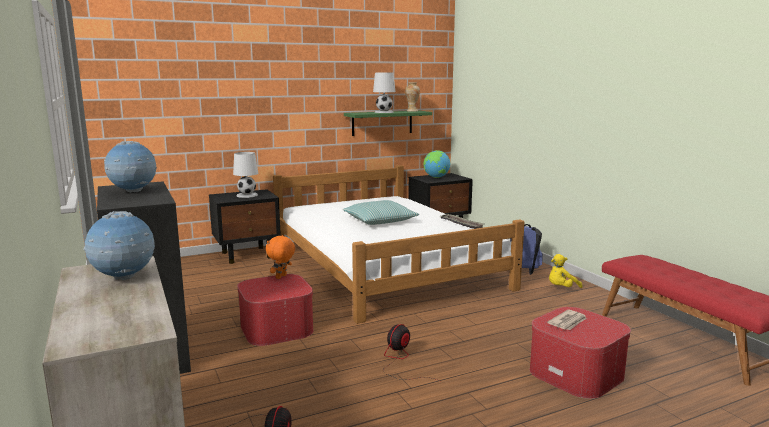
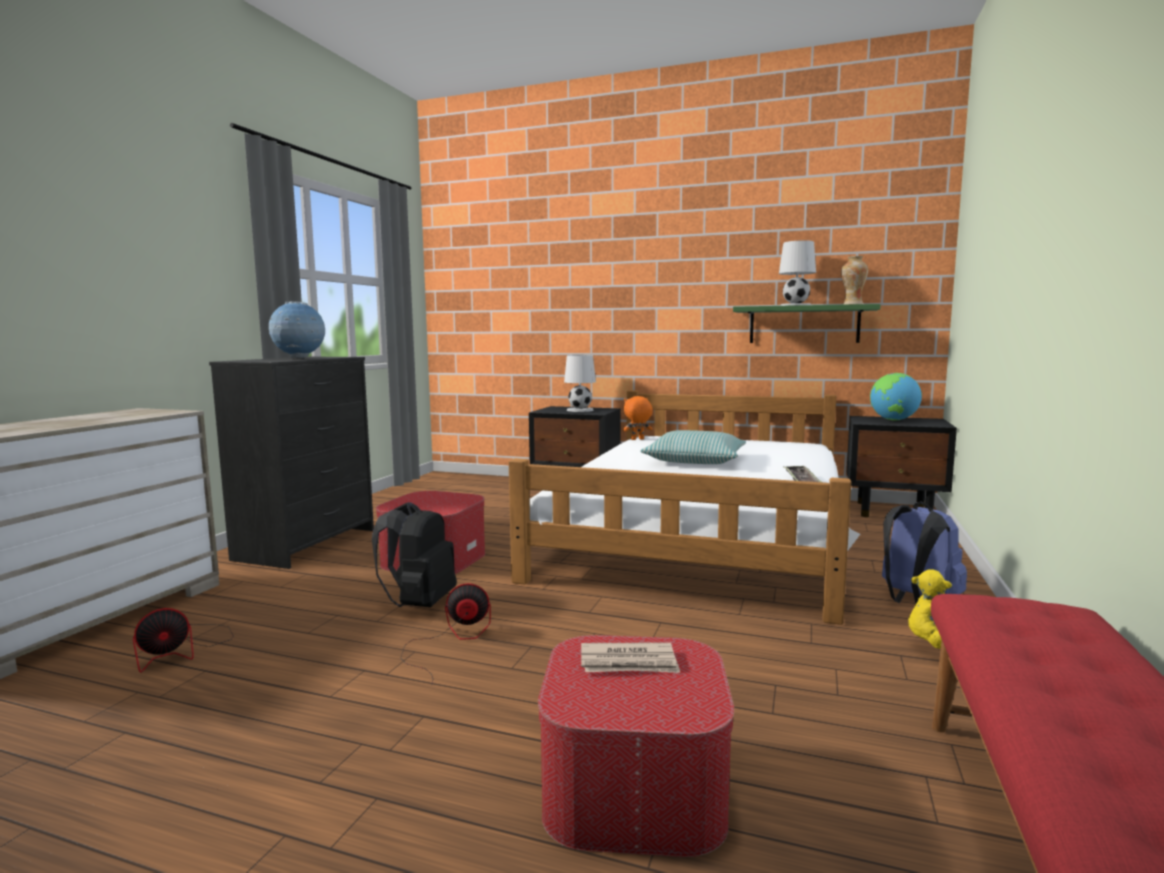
camera: 45 degrees right, 5 degrees down
(124, 278) = (117, 417): globe -> none
(281, 277) = (464, 496): orange plush toy -> orange plush toy (637, 439)
(337, 353) = (419, 603): none -> black backpack

